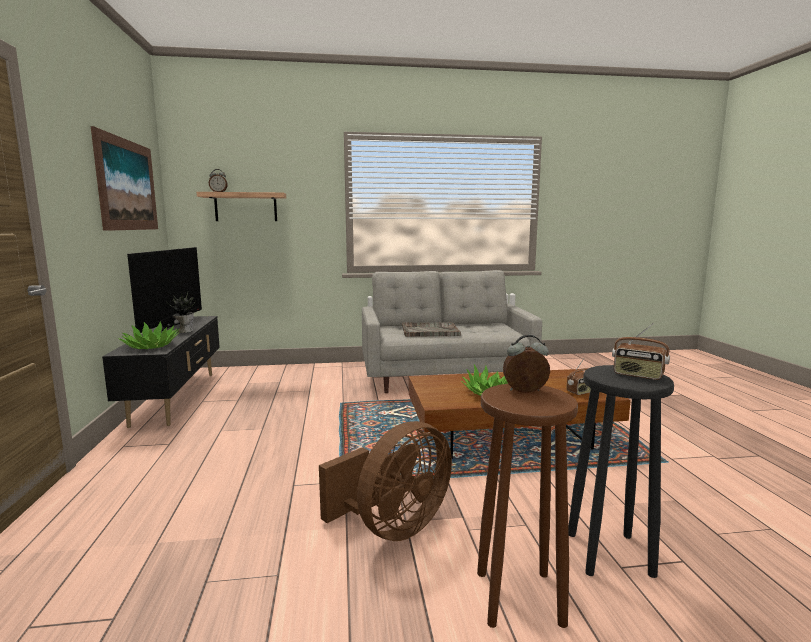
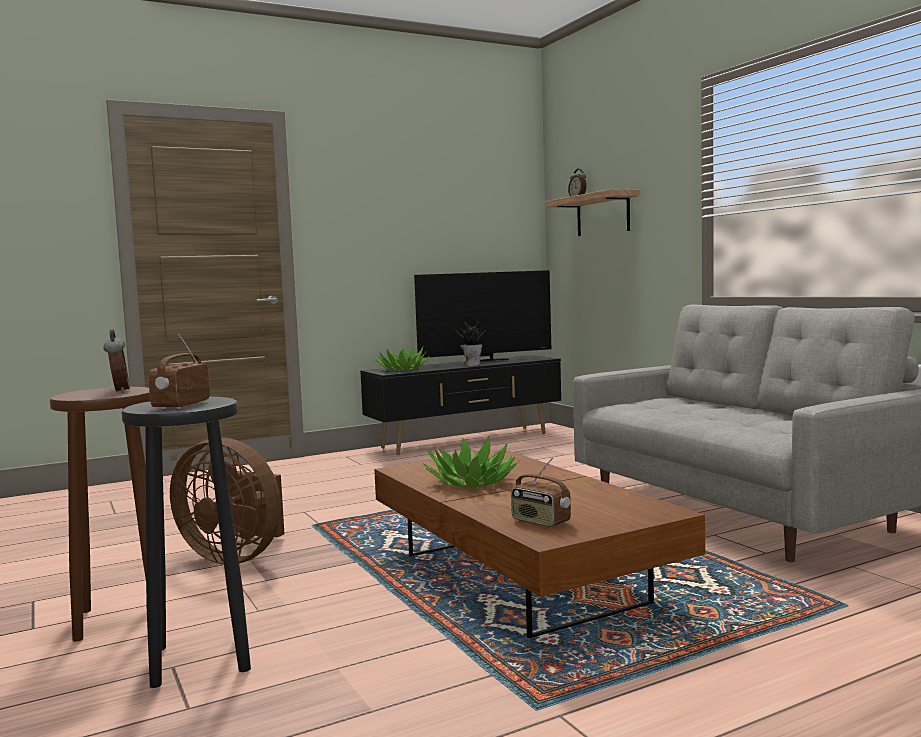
camera: 70 degrees right, 5 degrees down
(127, 185) = (451, 204): picture -> none
(429, 331) = (684, 410): grey tray -> none

